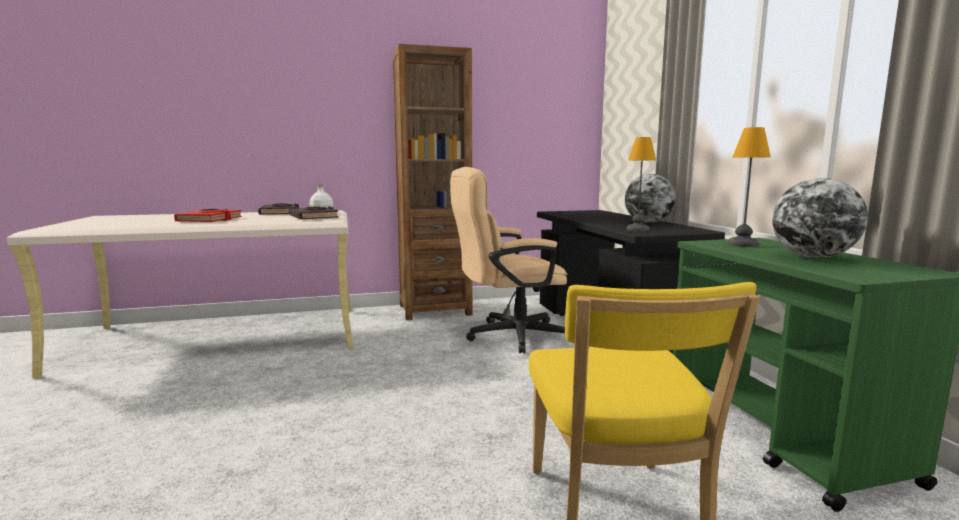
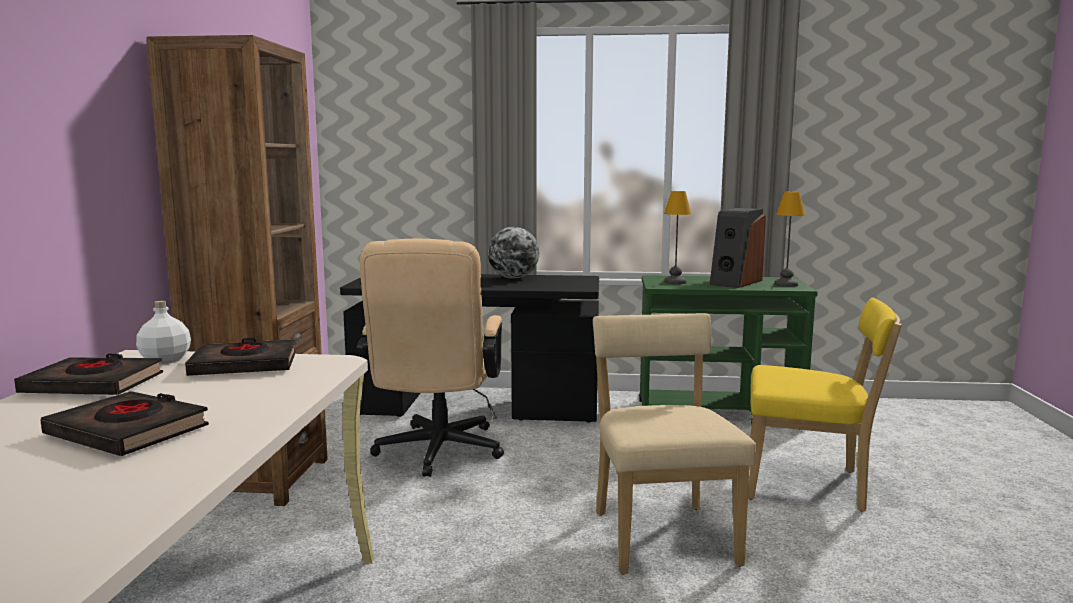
camera: 70 degrees left, 0 degrees up
(210, 220) = (128, 432): red book -> black book
(426, 430) = (662, 534): none -> beige chair
(637, 229) = (558, 286): table lamp -> table lamp (785, 284)
(813, 257) = (735, 282): globe -> speaker

